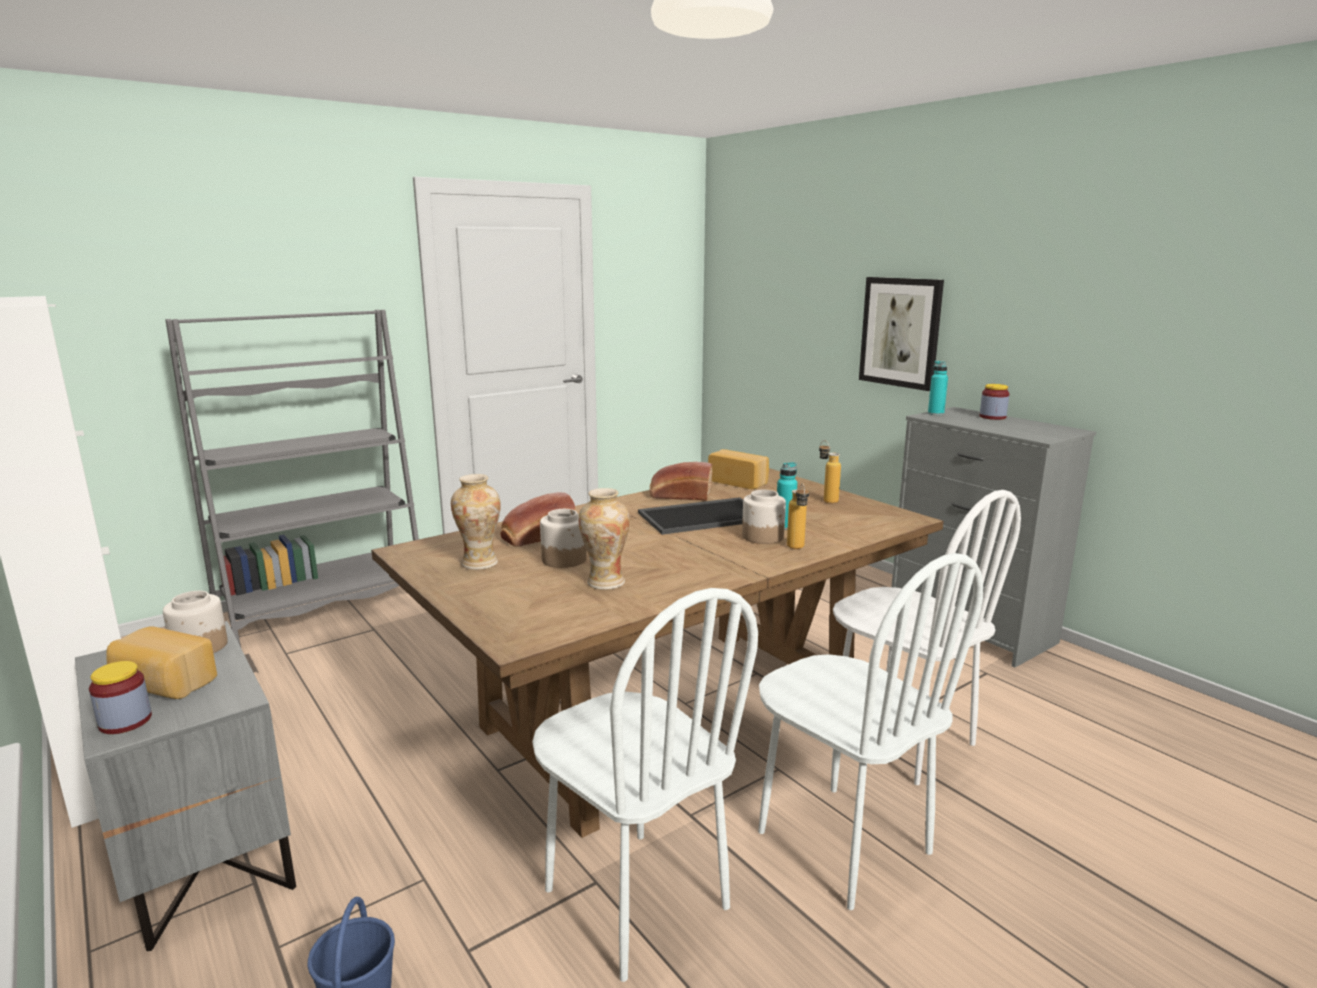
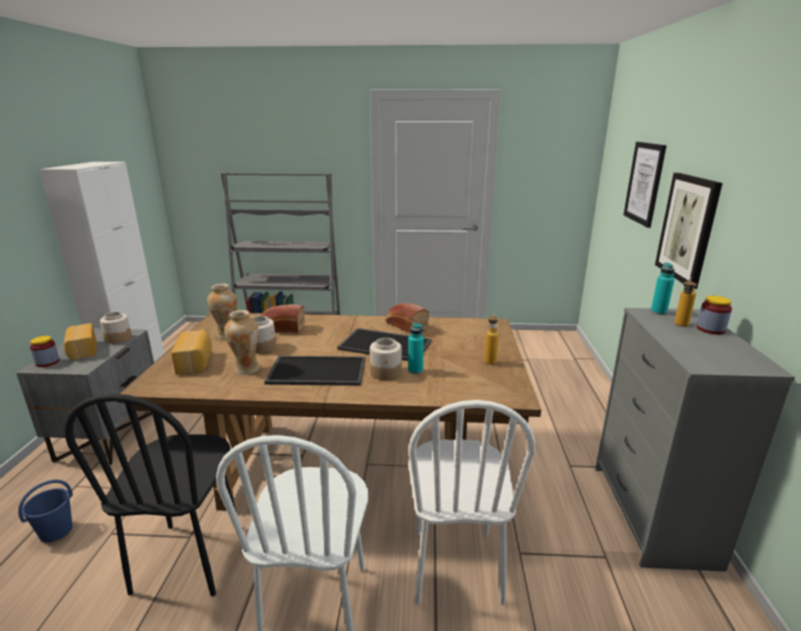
camera: 40 degrees right, 5 degrees up
(634, 899) = (189, 558): white chair -> black chair
(692, 558) = (316, 372): none -> tray
(739, 482) = (463, 327): bread -> bread (195, 362)
(797, 549) = (385, 390): bottle -> bottle (680, 326)
(807, 295) = (644, 183): none -> picture

